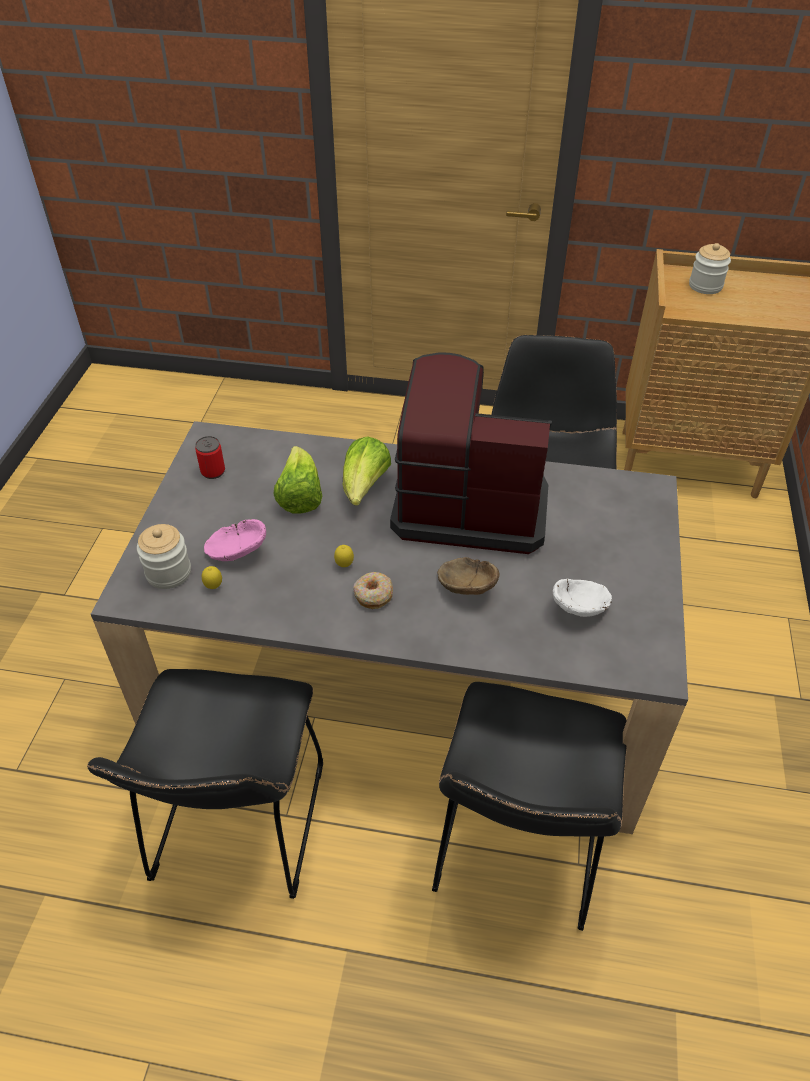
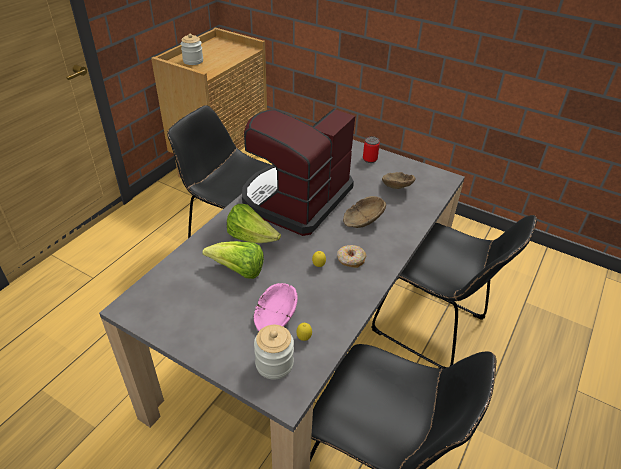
camera: 70 degrees left, 5 degrees down
(213, 471) = (175, 313): can -> can (370, 159)
(582, 608) = (396, 186): white bowl -> brown bowl

